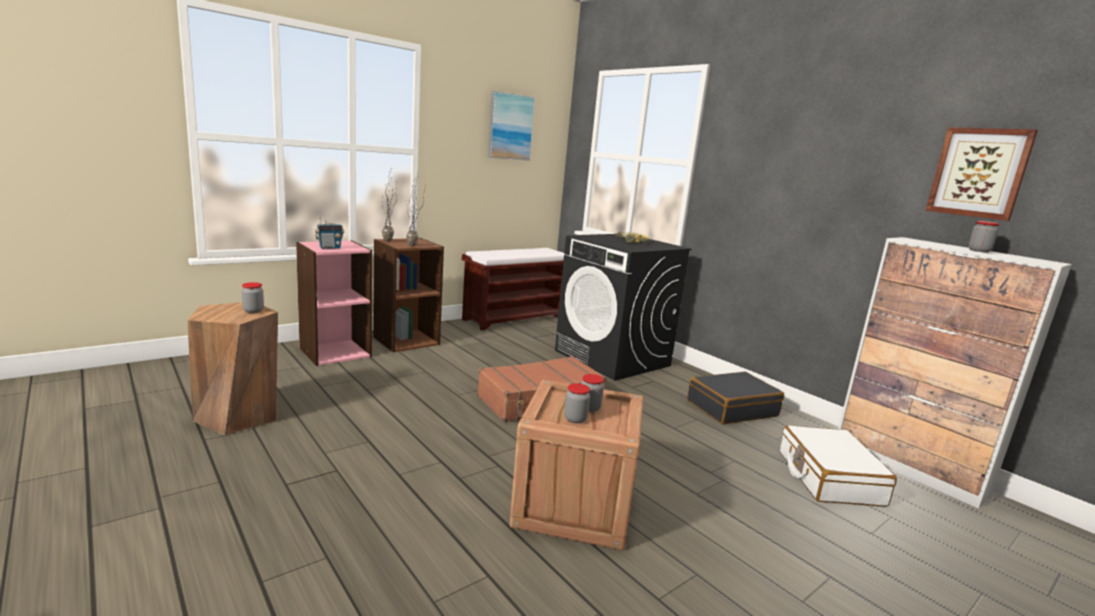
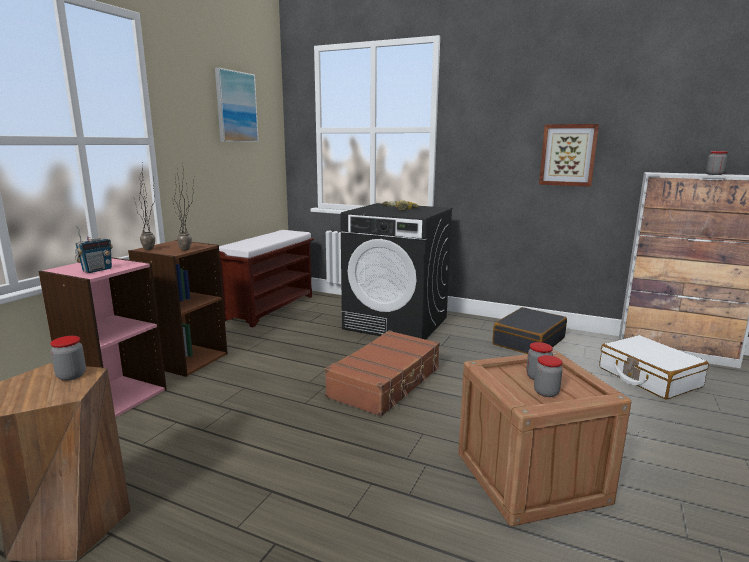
camera: 25 degrees left, 0 degrees up
(979, 173) = (696, 114): picture -> picture (568, 155)

